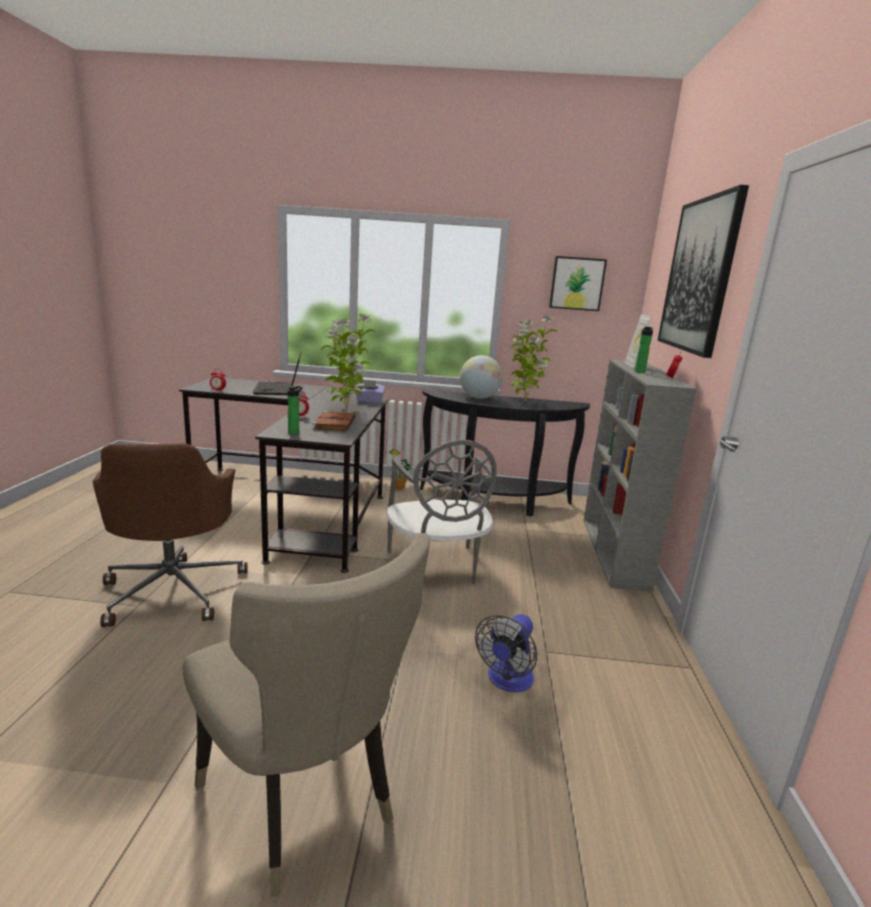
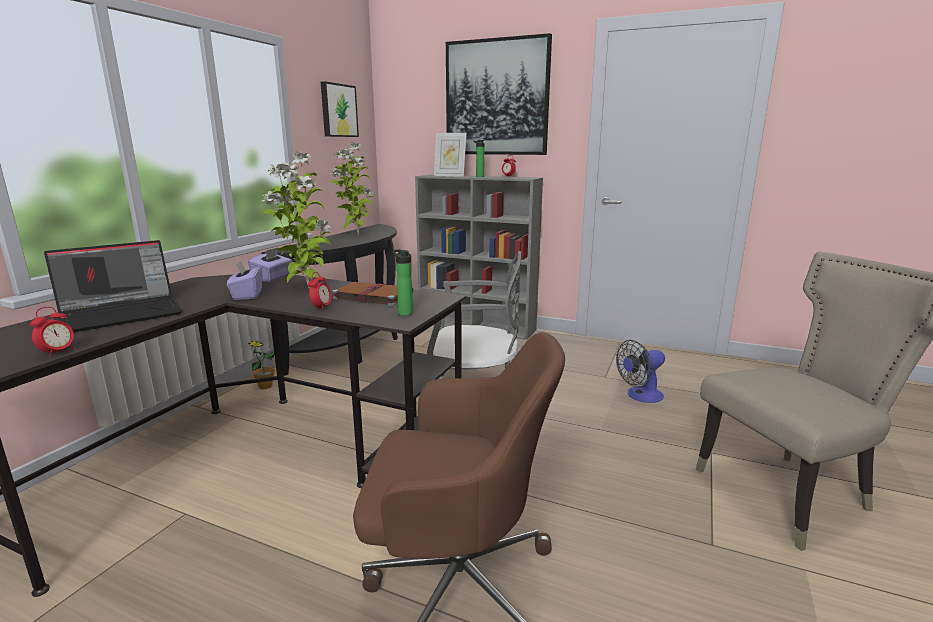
camera: 70 degrees left, 0 degrees up
(279, 389) = (123, 313): laptop -> laptop turned 45 degrees counterclockwise
(324, 401) = (247, 295): none -> purple tissue box
(479, 398) = (330, 242): globe -> none
(507, 681) = (640, 396): fan -> fan turned 105 degrees clockwise

